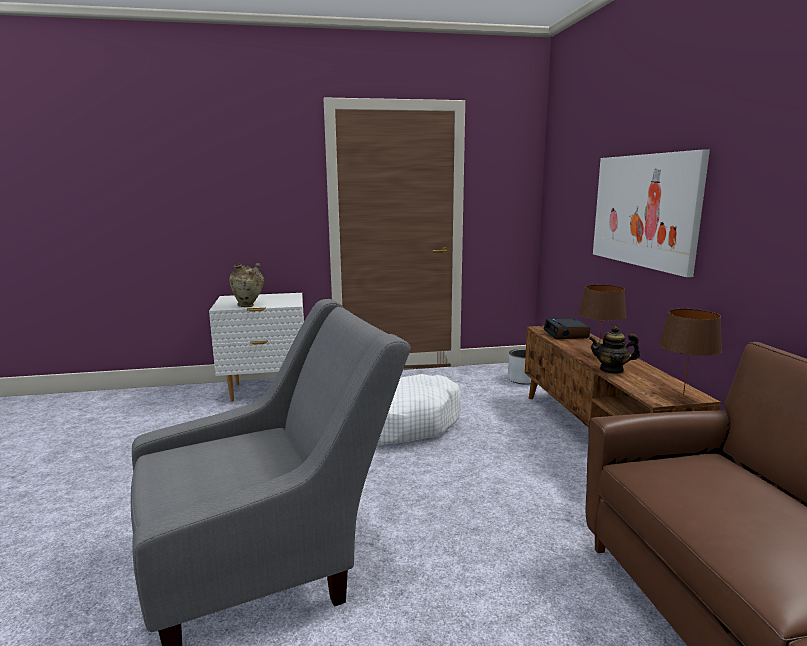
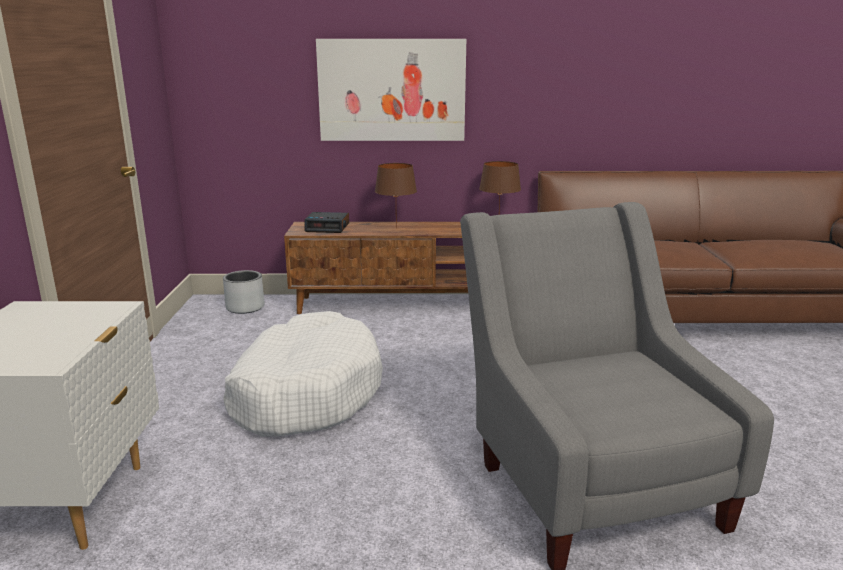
camera: 80 degrees left, 5 degrees up
(248, 306) = (77, 339): beige vase -> none
(611, 370) = (439, 231): teapot -> none

